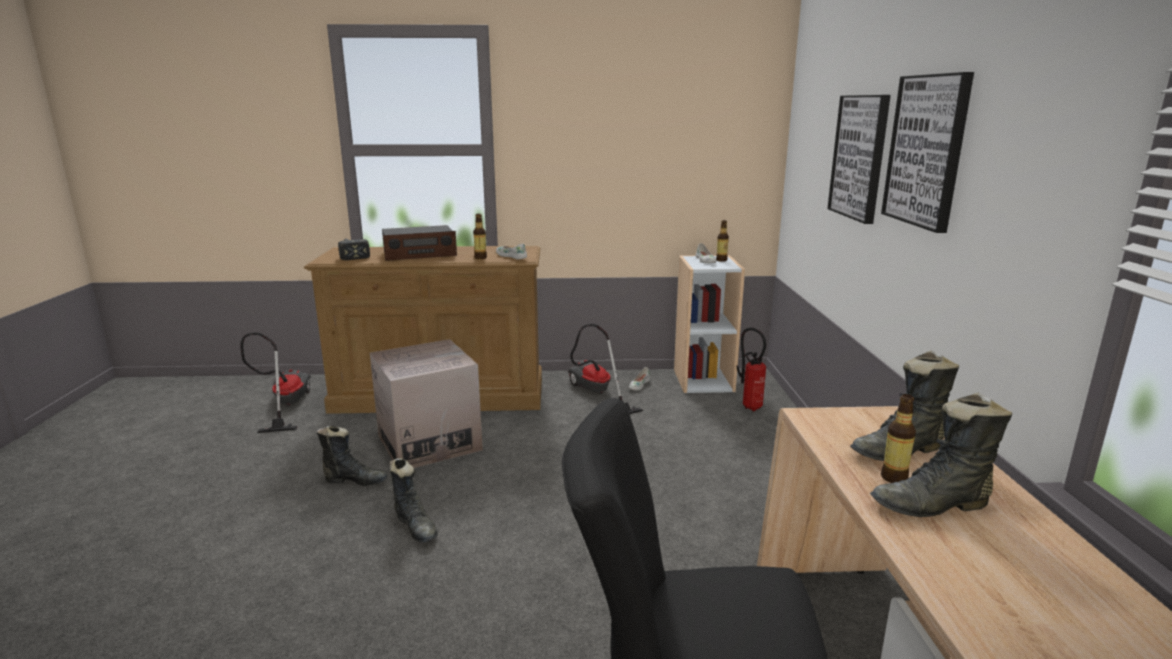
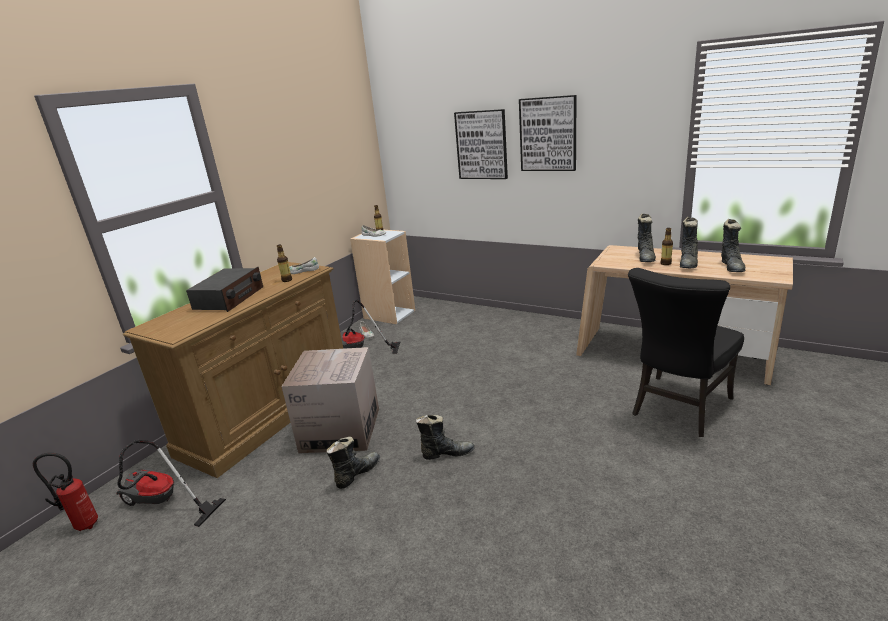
camera: 55 degrees left, 5 degrees up
(351, 253) = (171, 324): hammer -> none
(750, 406) = (436, 312): fire extinguisher -> fire extinguisher (84, 525)
(995, 572) = (732, 267): none -> black boot

